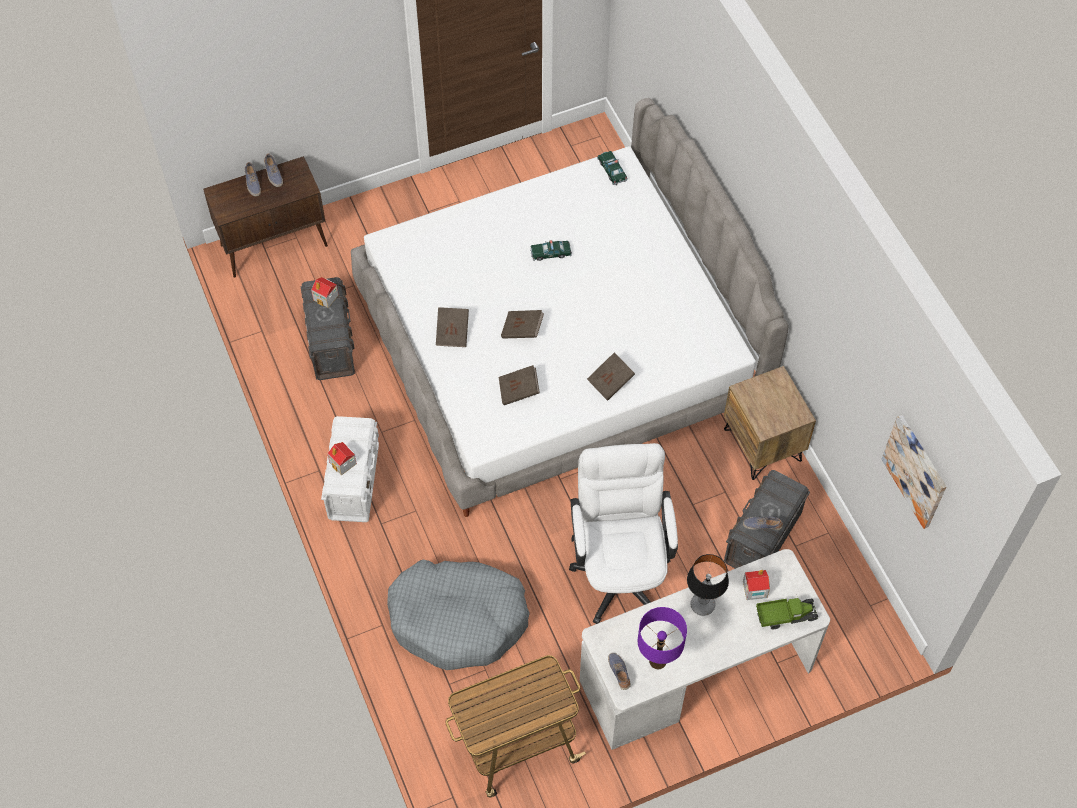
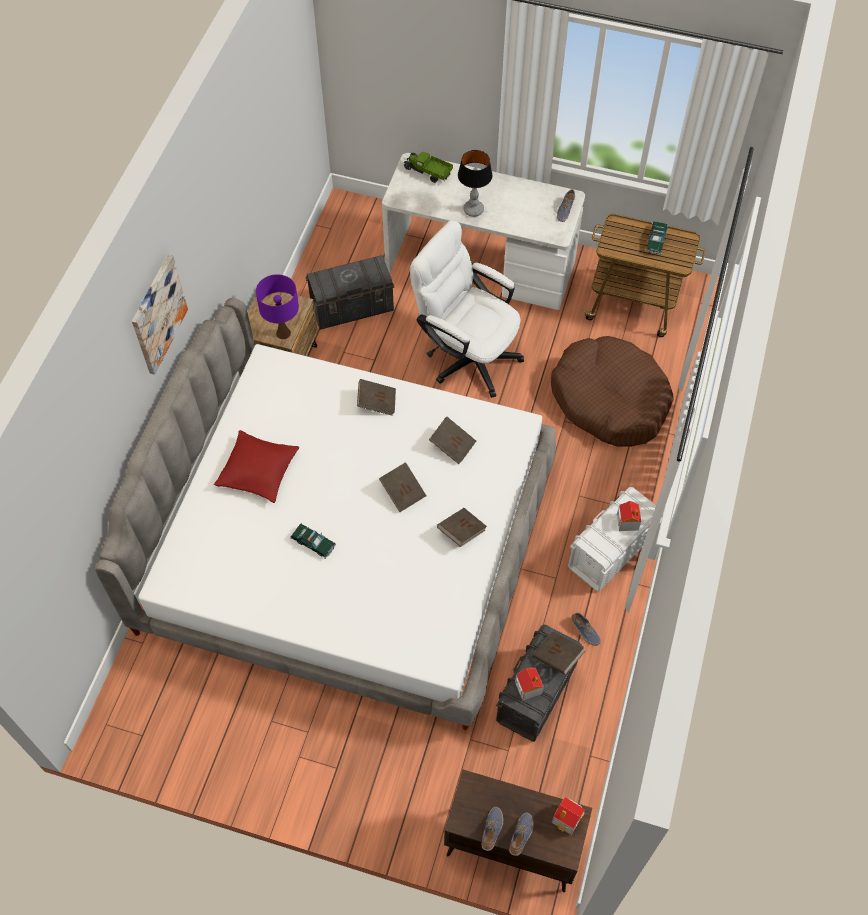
camera: 140 degrees left, 0 degrees up
(320, 330) = (557, 657): none -> brown book
(458, 619) = (609, 400): grey dog bed -> brown dog bed
(612, 170) = (180, 583): toy car -> toy car (656, 241)
(620, 568) = (466, 355): white office chair -> white office chair turned 90 degrees clockwise
(642, 271) = (258, 471): none -> red pillow
(657, 661) = (534, 200): purple table lamp -> purple table lamp (283, 333)
(754, 589) = (431, 197): toy house -> toy house (567, 819)
(762, 525) = (363, 271): shoe -> shoe (584, 631)
(916, 471) = (290, 105): picture -> picture (157, 314)

